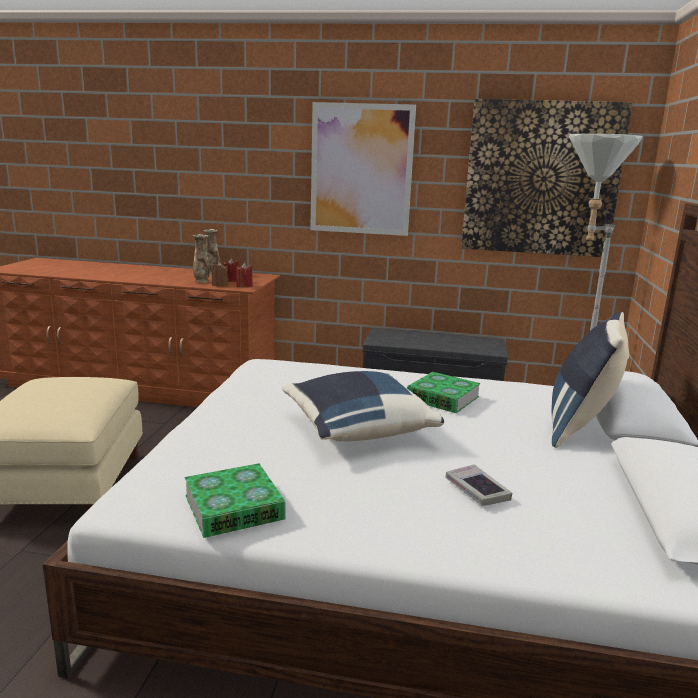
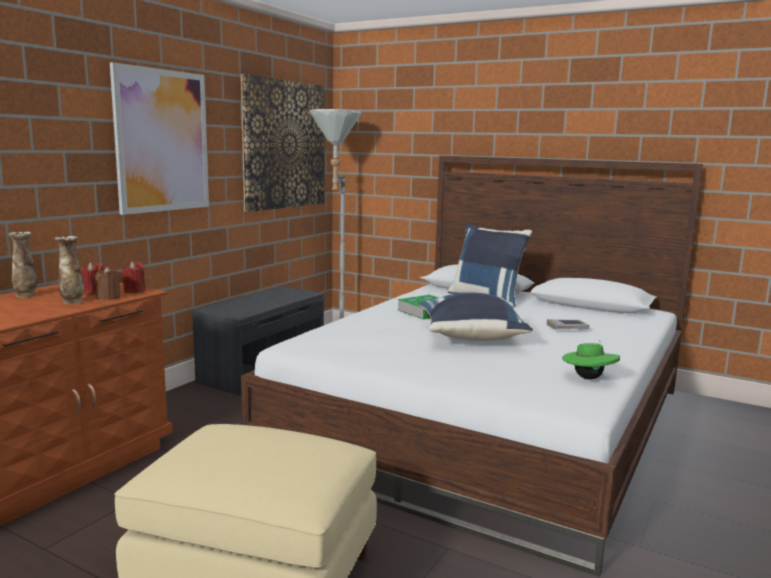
camera: 70 degrees left, 5 degrees down
(234, 507) = (588, 378): book -> green hat

